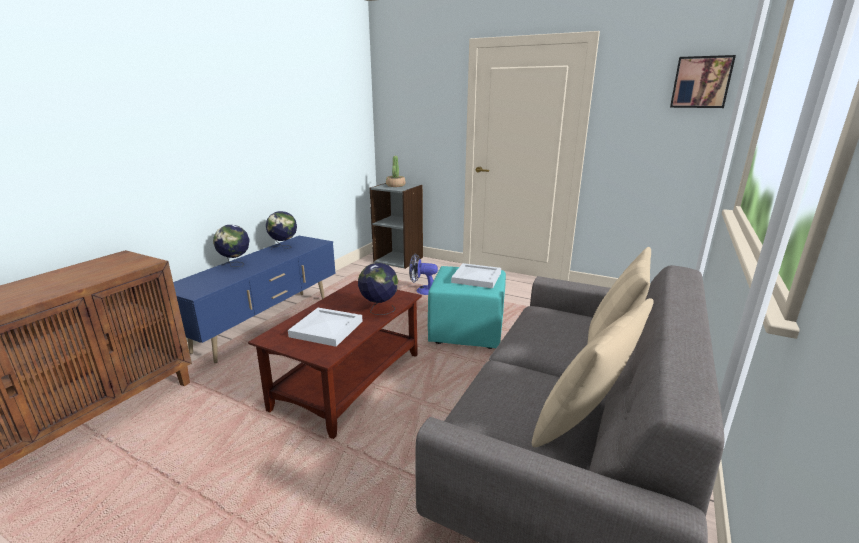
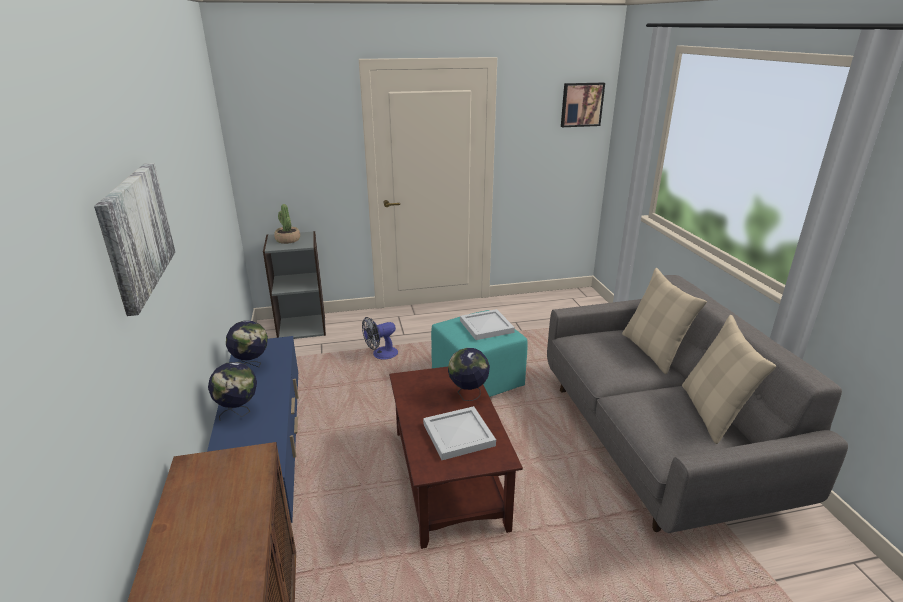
camera: 40 degrees left, 5 degrees up
(139, 96) = (135, 233): none -> picture

